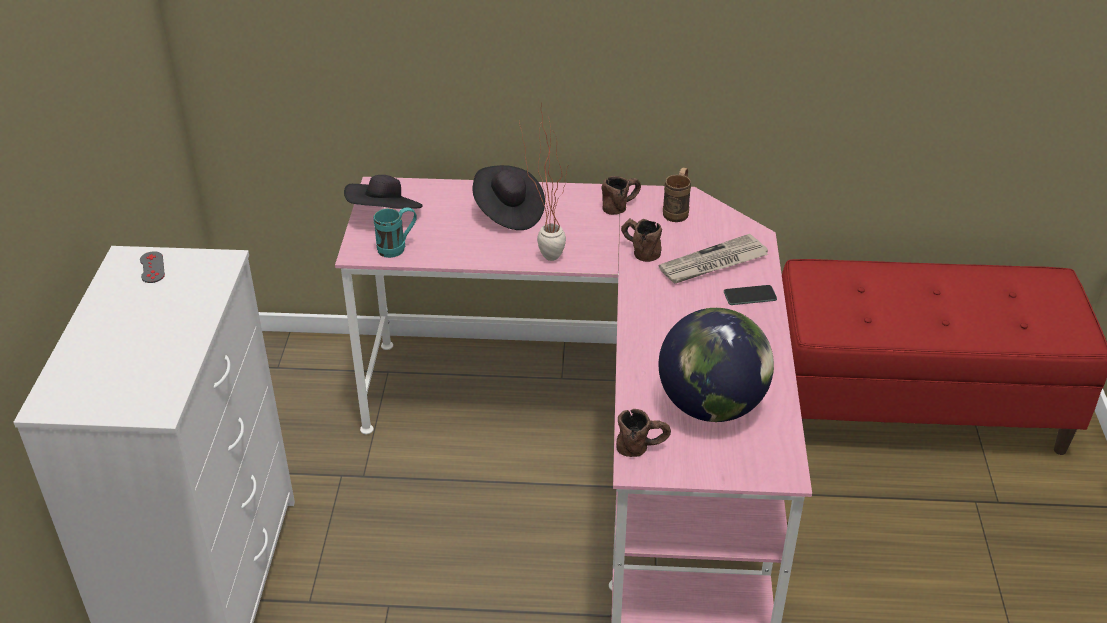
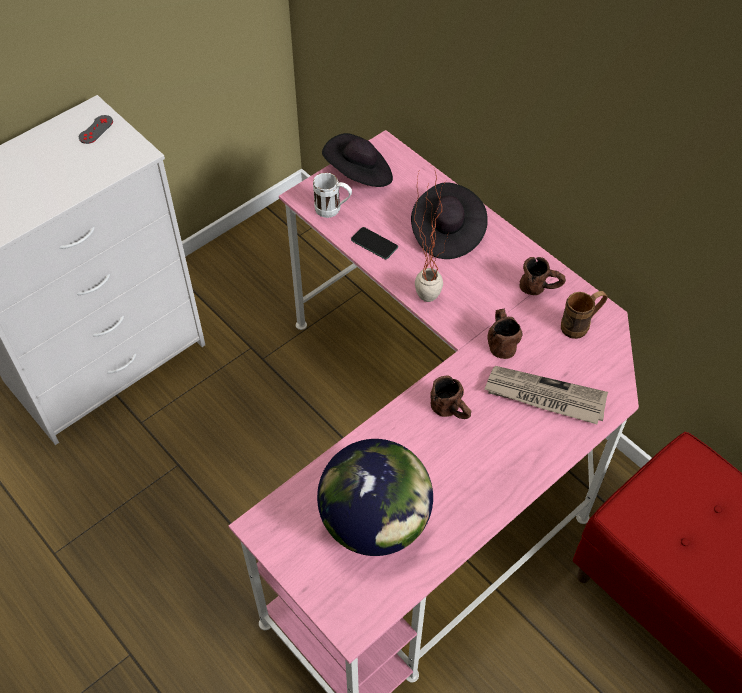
camera: 45 degrees right, 15 degrees up
(397, 248) = (333, 211): turquoise mug -> white mug
(642, 447) = (284, 513): brown mug -> brown mug (451, 411)
(750, 296) = (534, 450): phone -> phone (374, 244)

